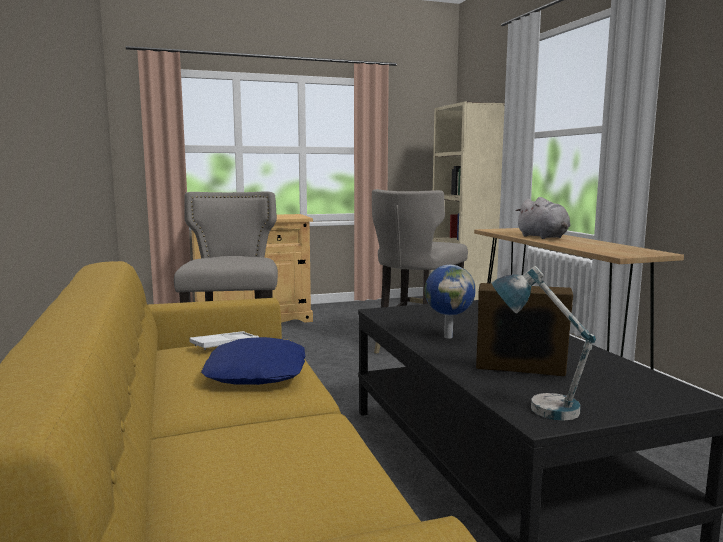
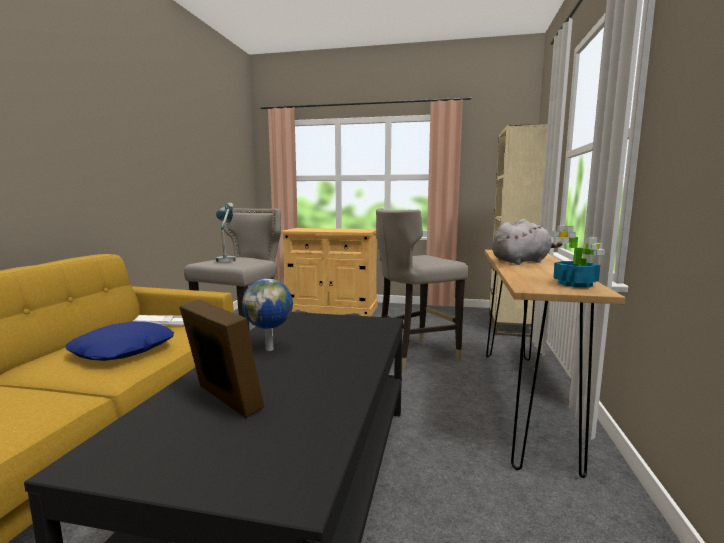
camera: 30 degrees right, 0 degrees up
(535, 404) = (134, 441): table lamp -> table lamp (226, 259)
(543, 237) = (522, 262): grey plush toy -> grey plush toy turned 120 degrees counterclockwise
(635, 250) = (576, 284): none -> potted plant

